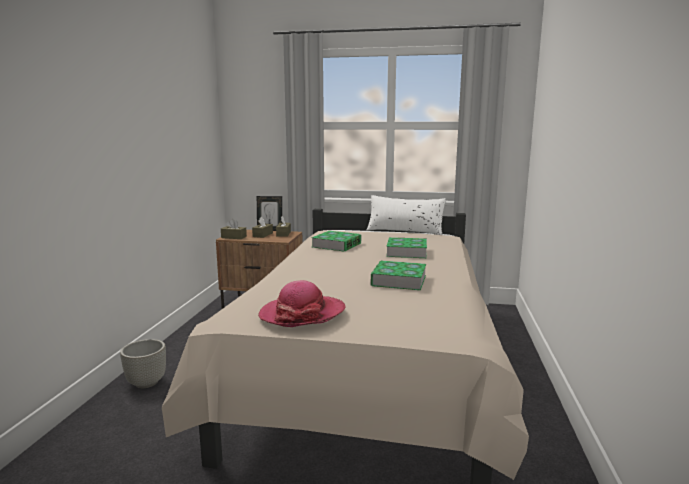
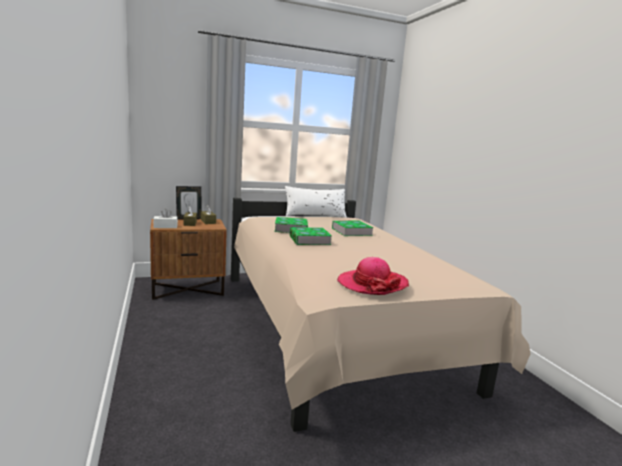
camera: 30 degrees left, 0 degrees up
(146, 383) = (155, 378): grey planter -> none
(234, 237) = (165, 226): brown tissue box -> white tissue box
(398, 280) = (386, 253): book -> book (309, 240)

